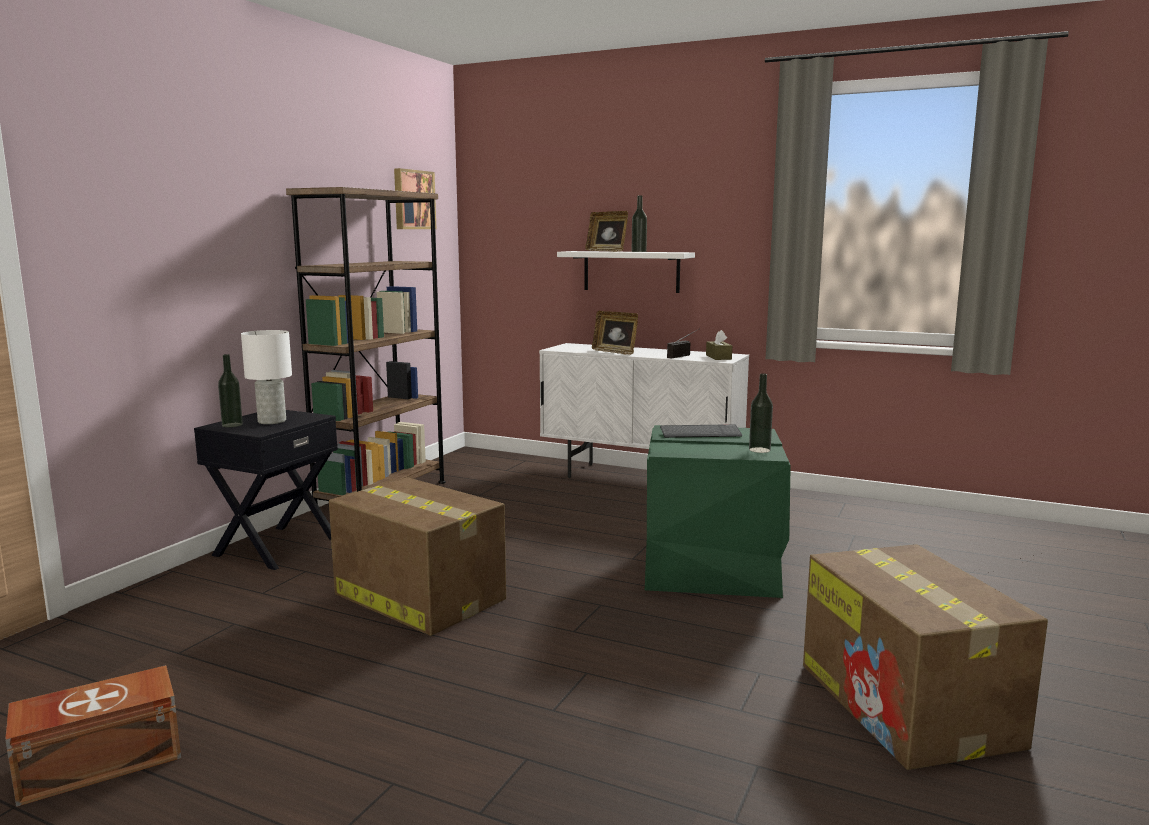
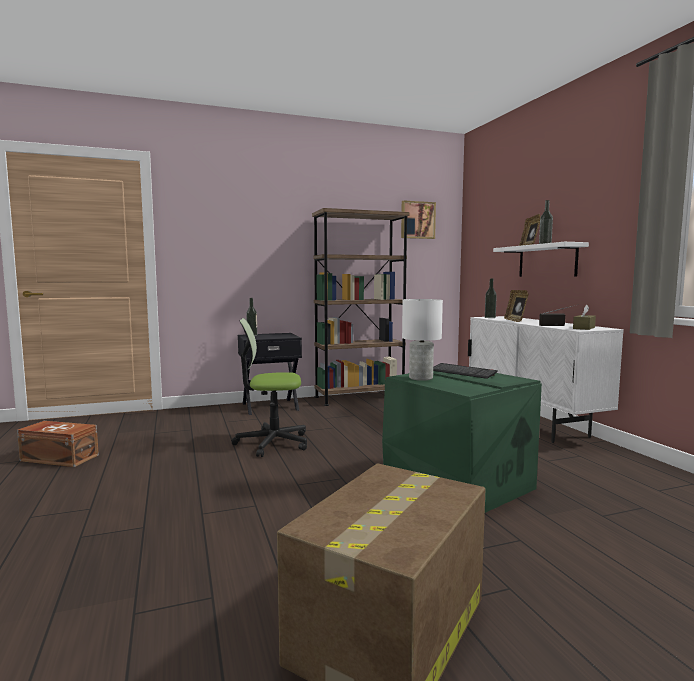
camera: 45 degrees right, 5 degrees down
(272, 421) = (270, 336): white table lamp -> white table lamp (421, 378)
(418, 596) = (272, 443): cardboard box -> office chair
(759, 450) = (472, 387): bottle -> bottle (490, 317)

